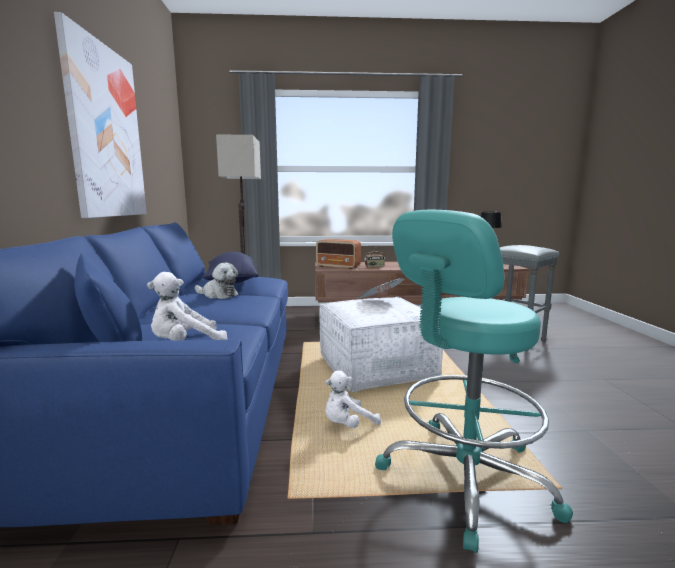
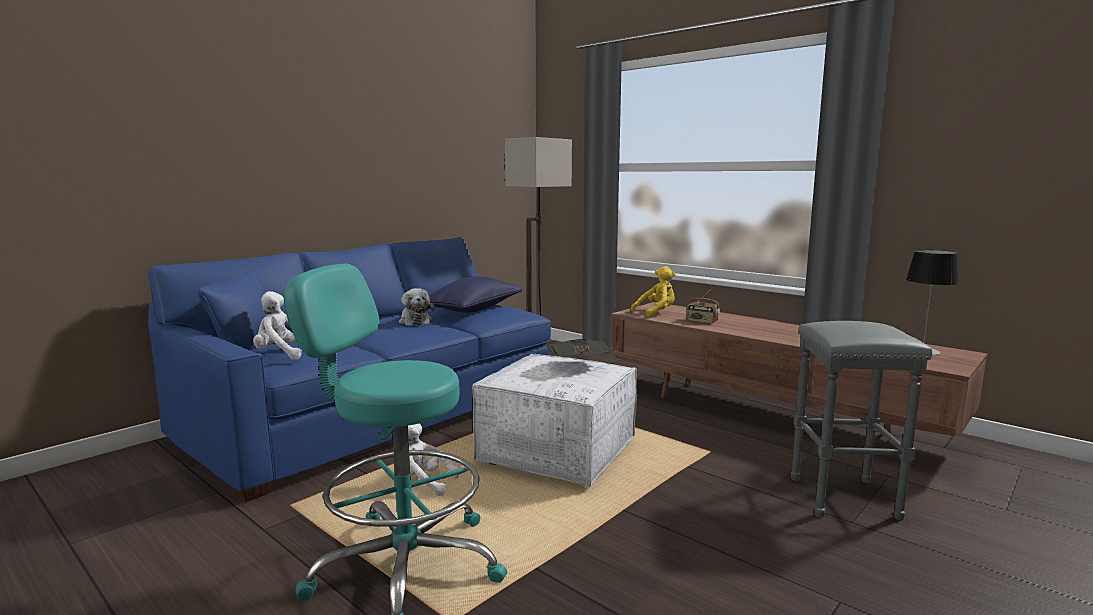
camera: 45 degrees right, 0 degrees up
(105, 132) = (384, 151): picture -> none
(338, 266) = (656, 313): radio -> yellow plush toy

